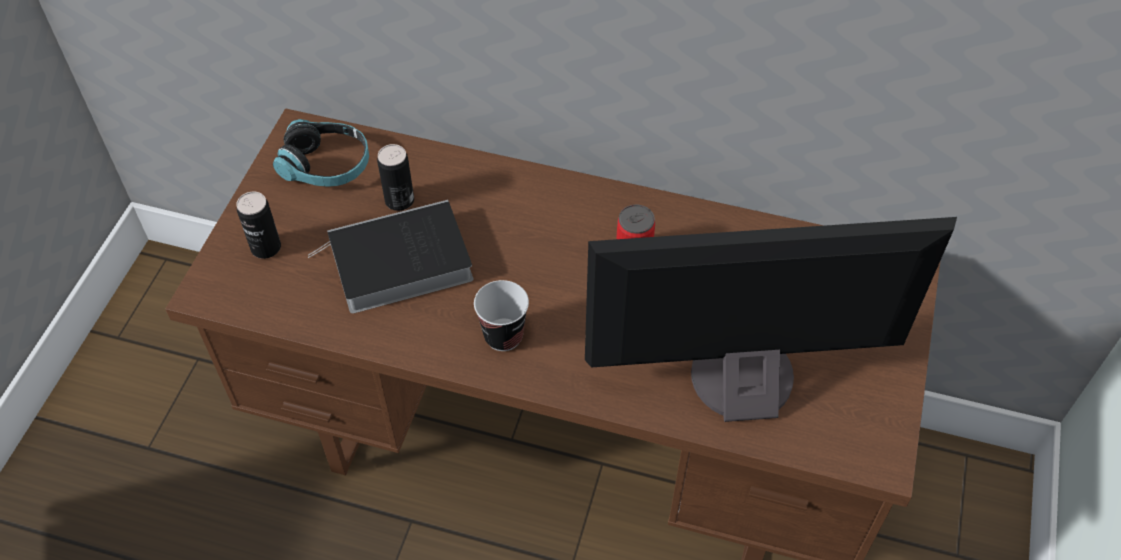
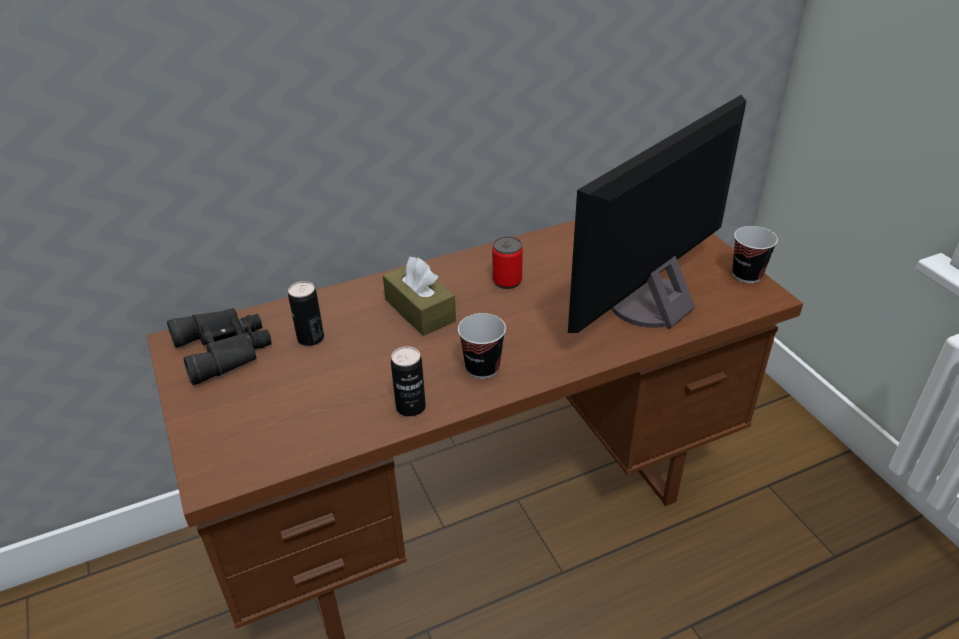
camera: 40 degrees left, 15 degrees down
(266, 247) = (233, 422): can -> can (410, 407)
(326, 165) = (225, 349): headphones -> black binoculars
(397, 264) = (355, 373): book -> none
(518, 232) = (420, 310): none -> brown tissue box
(894, 419) = (747, 275): none -> cup

